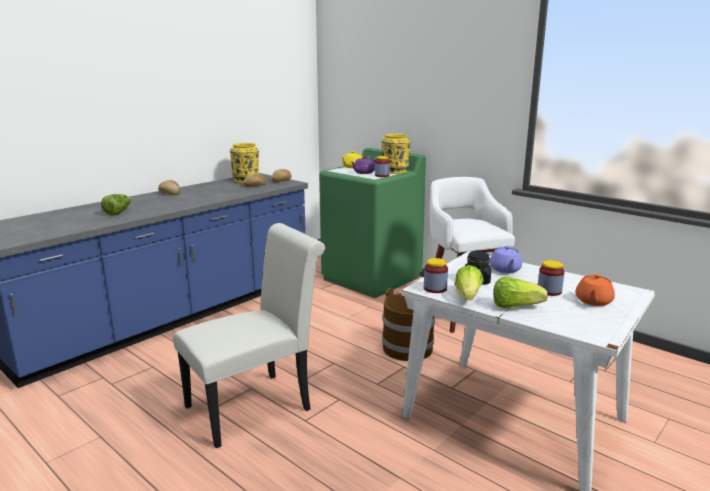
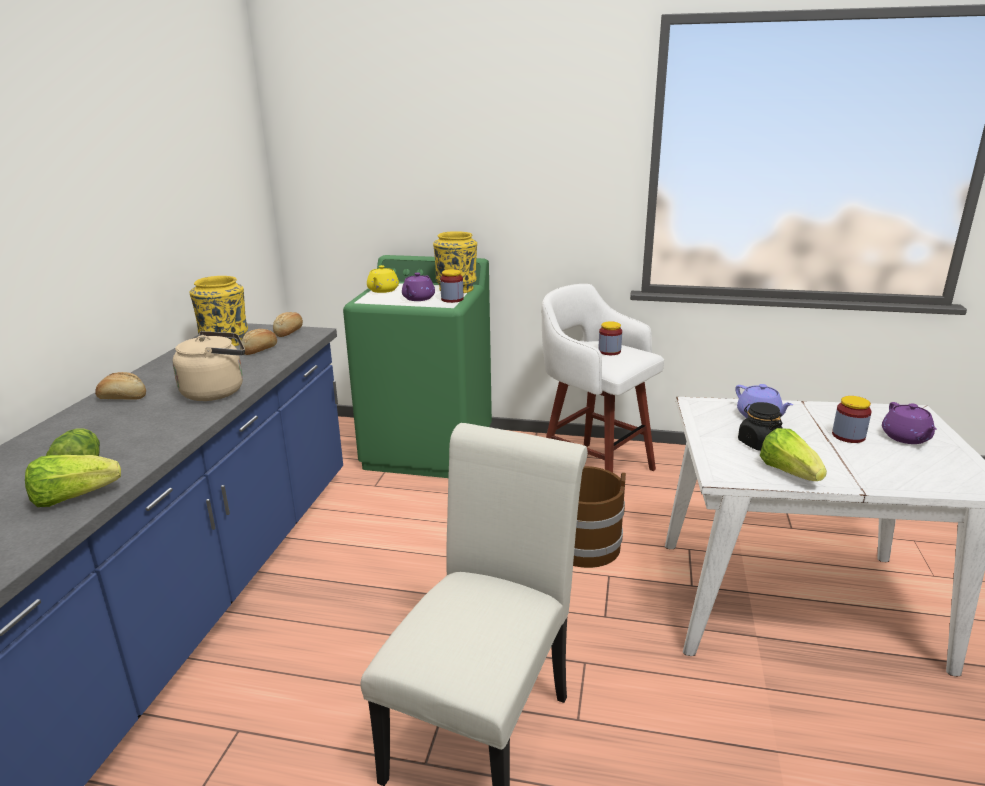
camera: 30 degrees left, 5 degrees up
(209, 198) = (217, 391): none -> beige kettle
(435, 288) = (737, 471): jar -> jar (609, 351)
(515, 306) = (855, 471): lettuce -> lettuce (73, 497)
(593, 301) = (906, 438): orange teapot -> purple teapot

